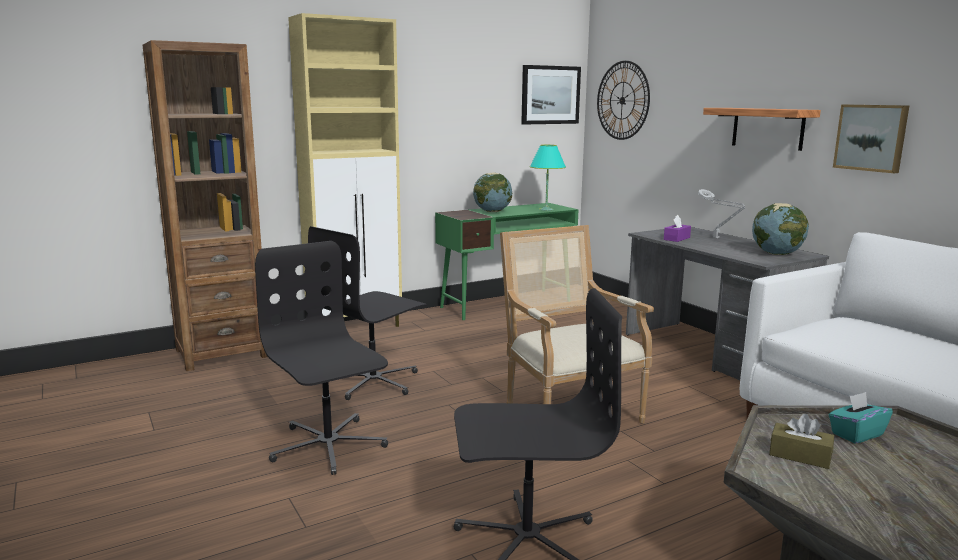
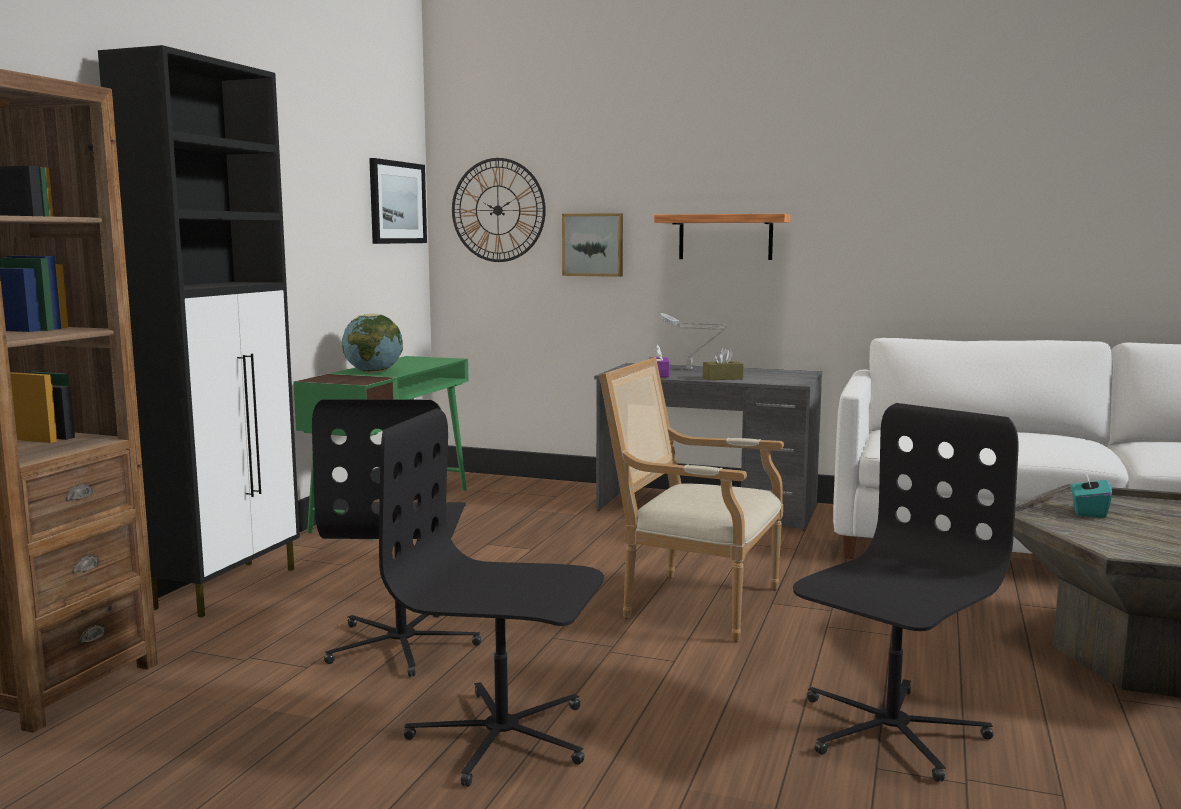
camera: 40 degrees left, 5 degrees down
(356, 327) = (228, 587): beige cabinet -> black cabinet
(546, 209) = (432, 363): turquoise table lamp -> none
(777, 254) = (782, 375): globe -> none
(800, 455) = (1101, 537): brown tissue box -> brown tissue box (722, 378)
(871, 137) = (852, 241): picture -> picture (593, 245)

